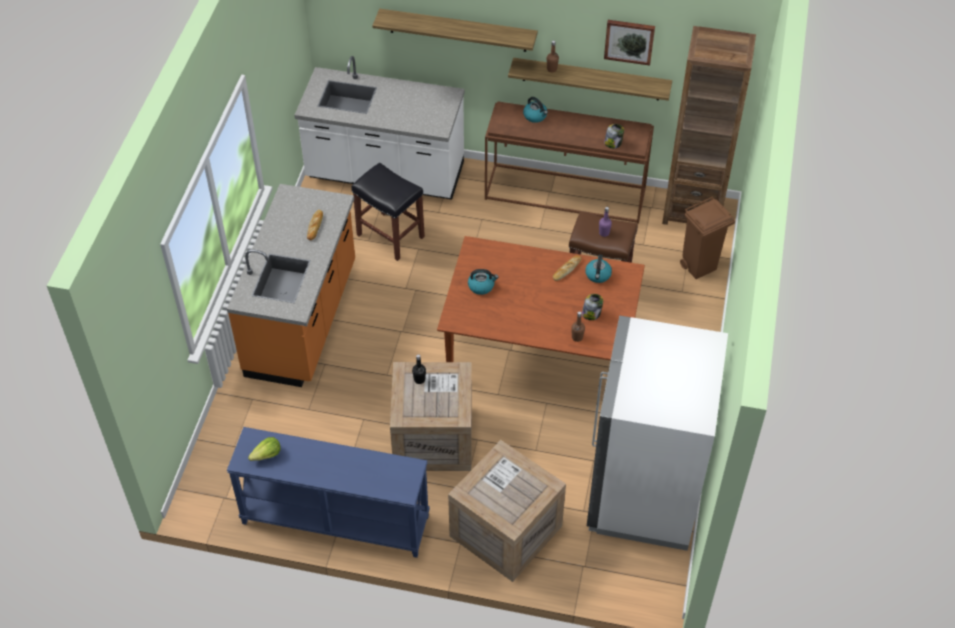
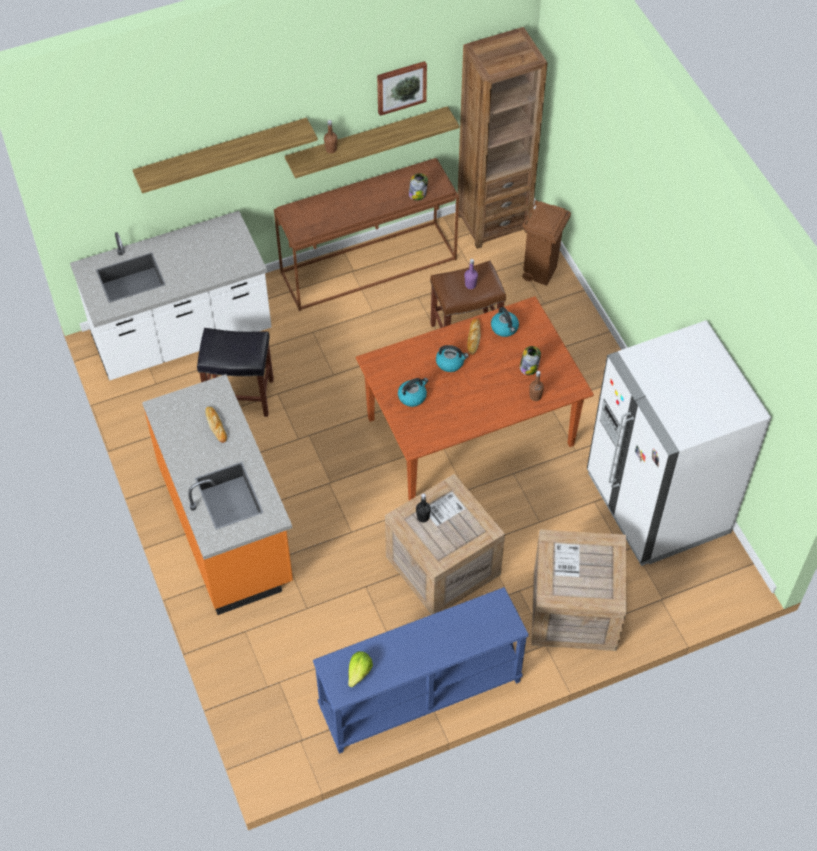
camera: 35 degrees left, 5 degrees up
(535, 116) = (325, 203): kettle -> kettle (450, 362)

